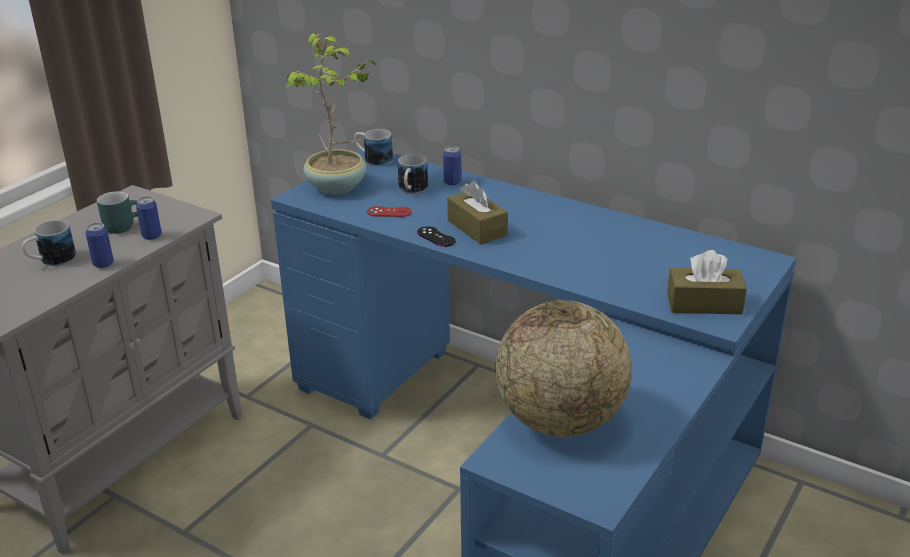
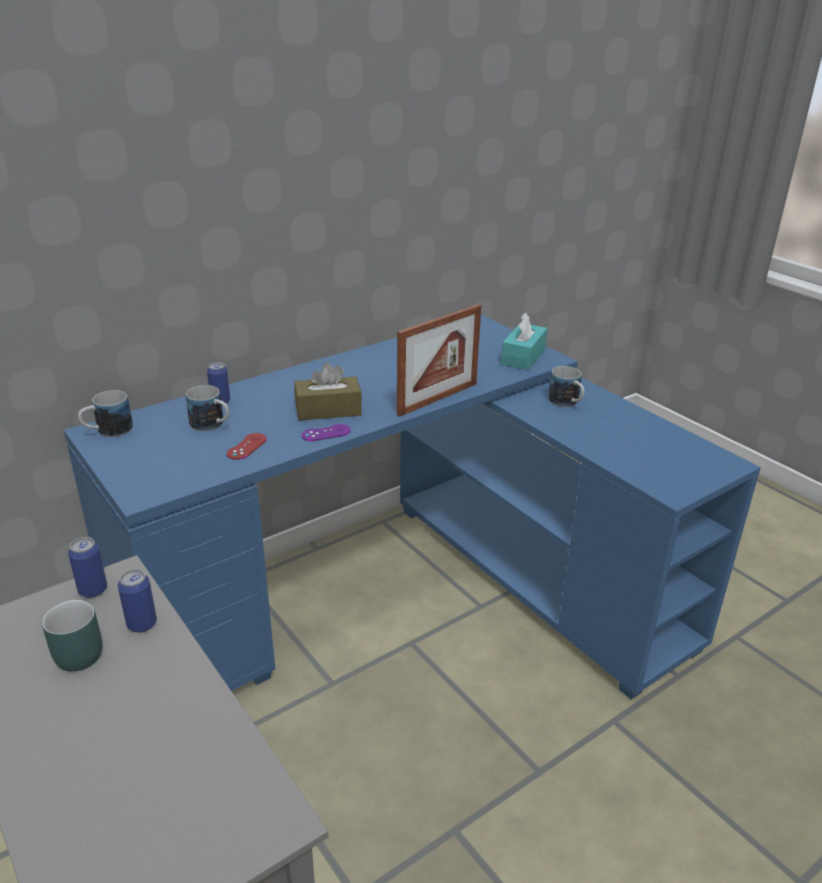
camera: 70 degrees left, 0 degrees up
(51, 261) = (120, 744): mug -> mug (567, 403)
(103, 264) = (183, 682): can -> can (93, 590)
(337, 187) = (151, 465): potted plant -> none
(436, 237) = (326, 433): black game controller -> purple game controller
(548, 273) = (437, 399): none -> picture frame
(560, 421) = (630, 454): globe -> none
(704, 304) = (523, 356): brown tissue box -> turquoise tissue box

